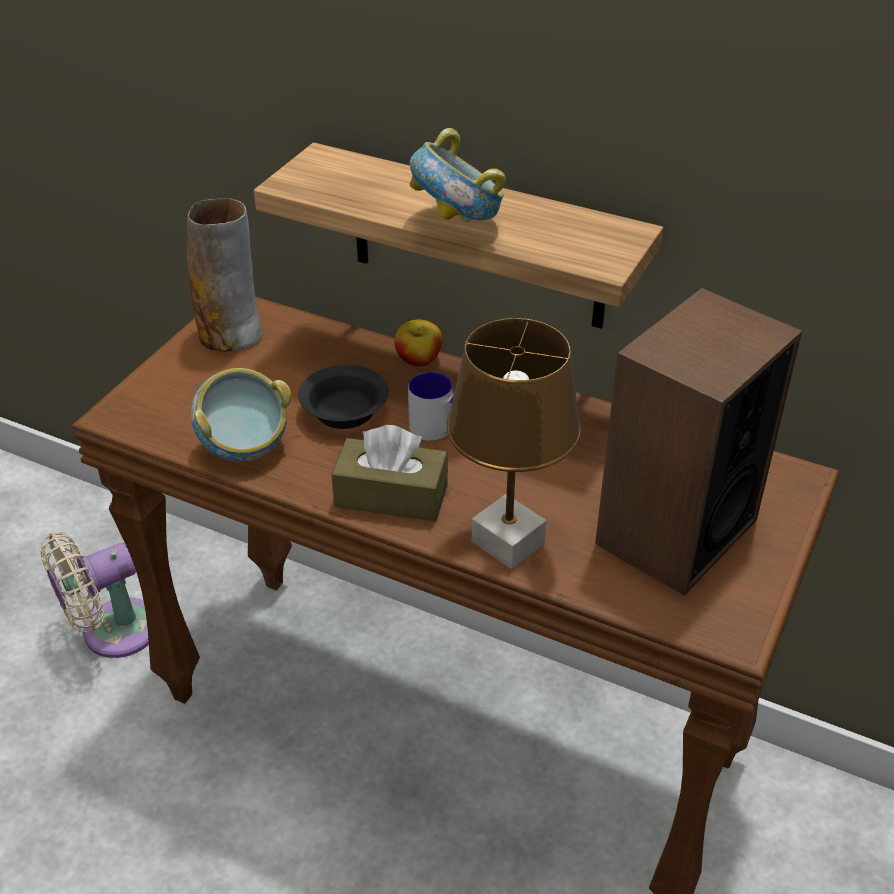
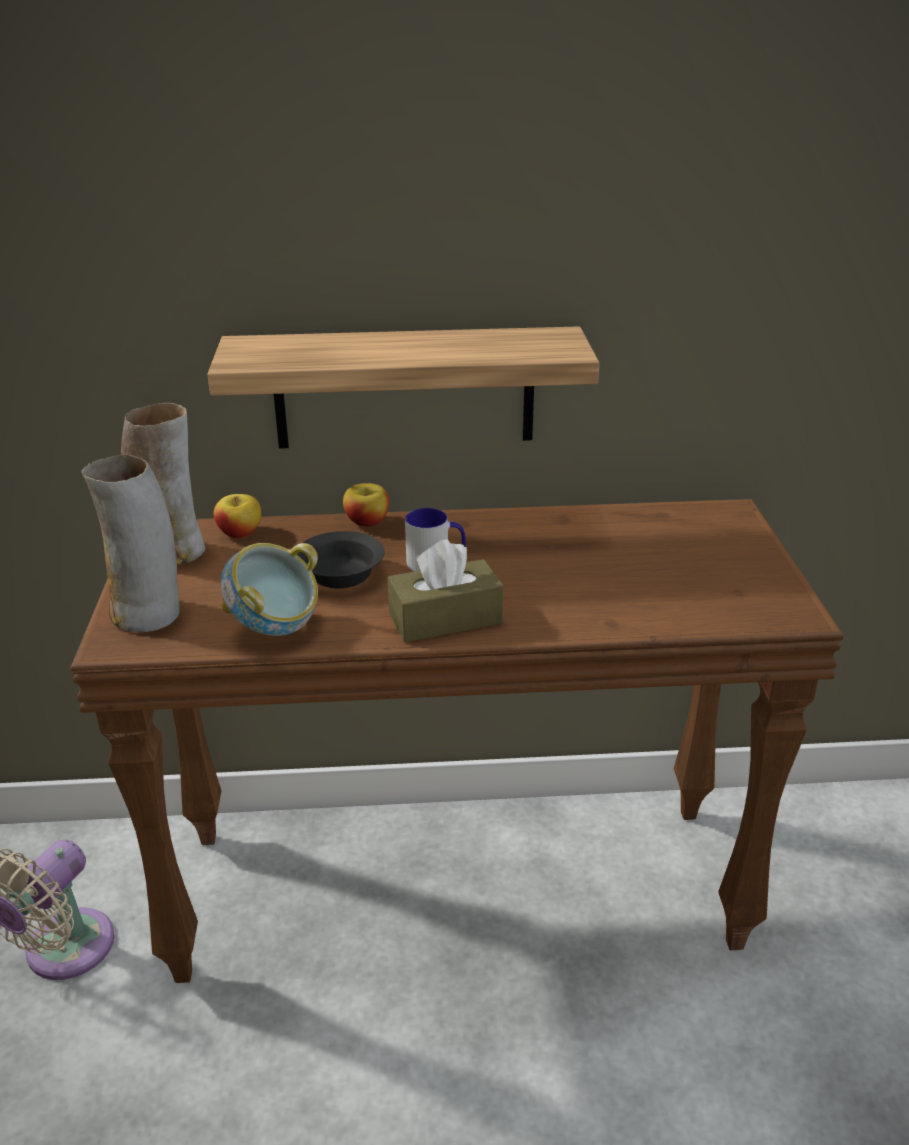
camera: 30 degrees left, 10 degrees down
(164, 393) = (148, 613): none -> vase
(301, 333) = (240, 533): none -> apple
(457, 224) = (423, 356): bowl -> none
(506, 542) = (573, 617): brown table lamp -> none
(675, 531) = (688, 569): speaker -> none

